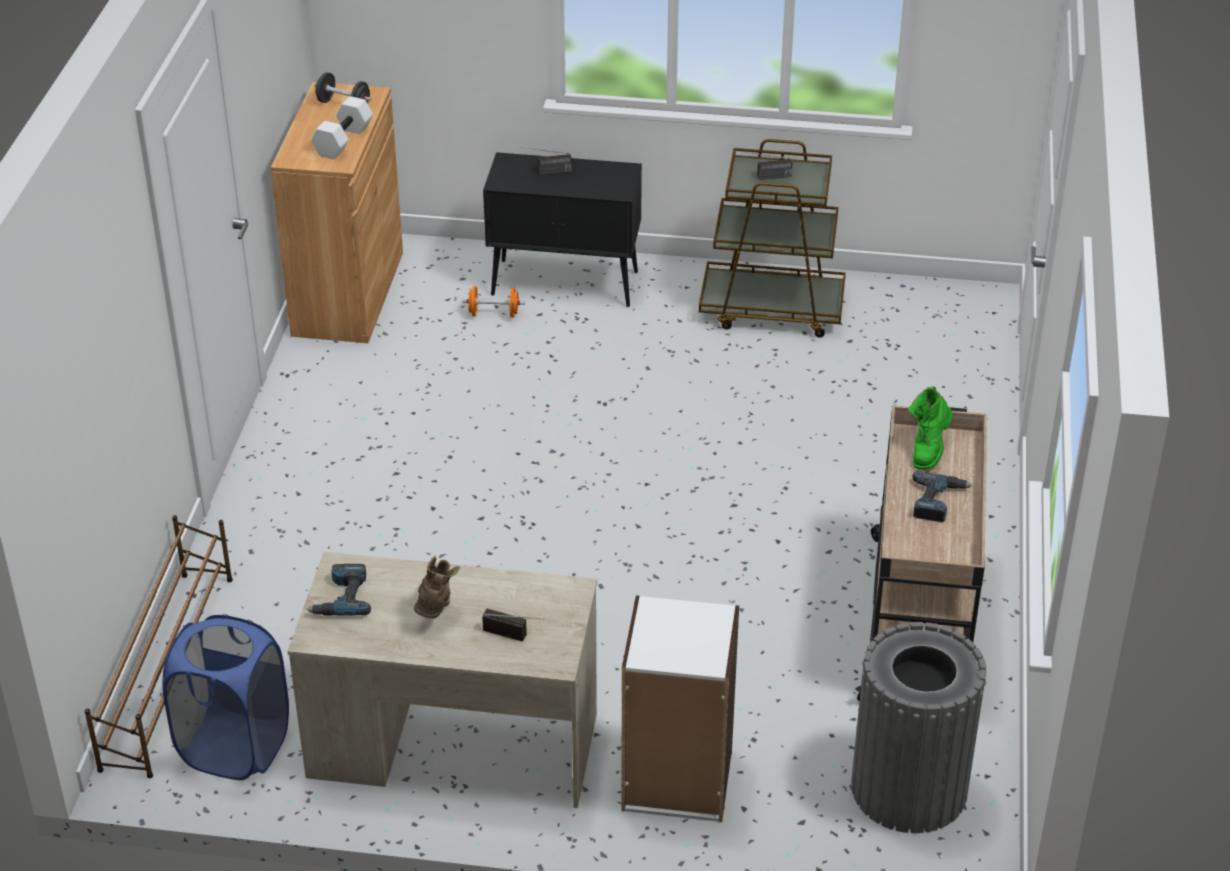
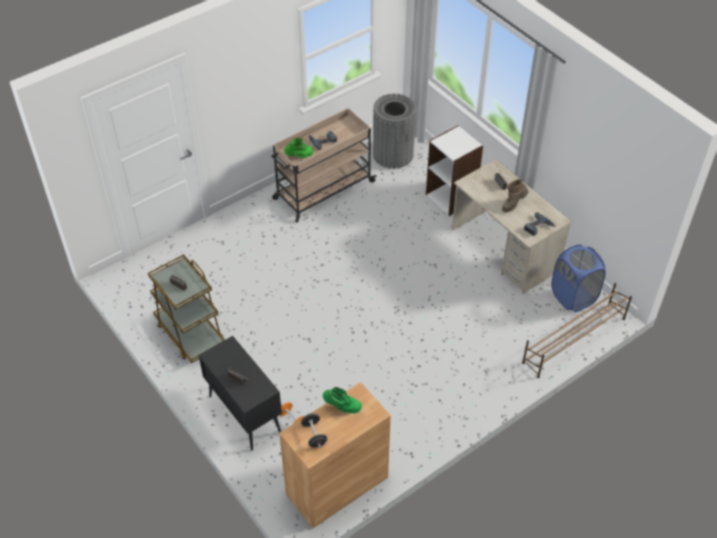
camera: 135 degrees left, 10 degrees up
(344, 141) = (341, 407): white dumbbell -> green boot

